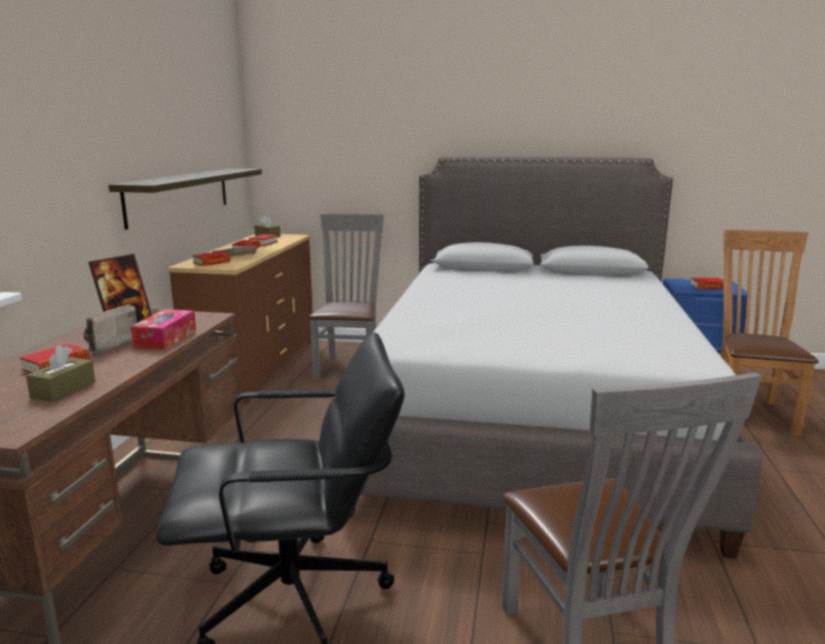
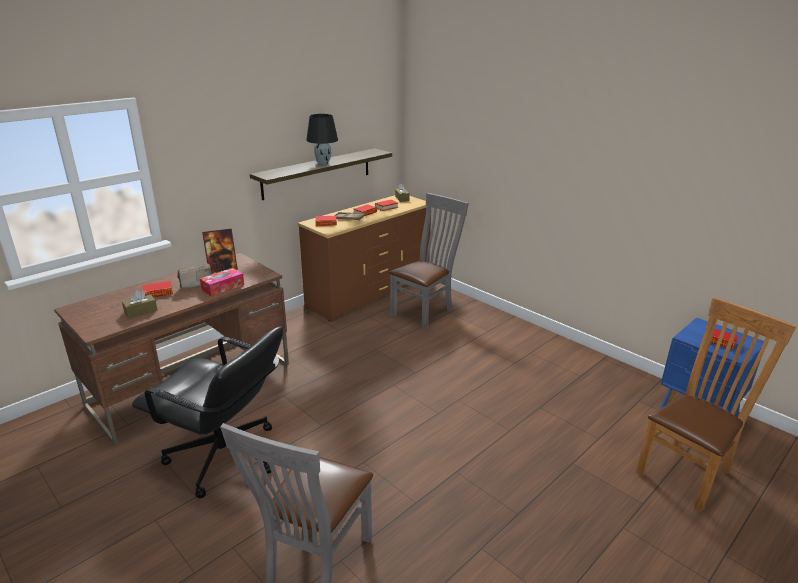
camera: 35 degrees right, 10 degrees up
(196, 175) = (323, 163): none -> black table lamp
(531, 420) = (490, 402): grey bed -> none

